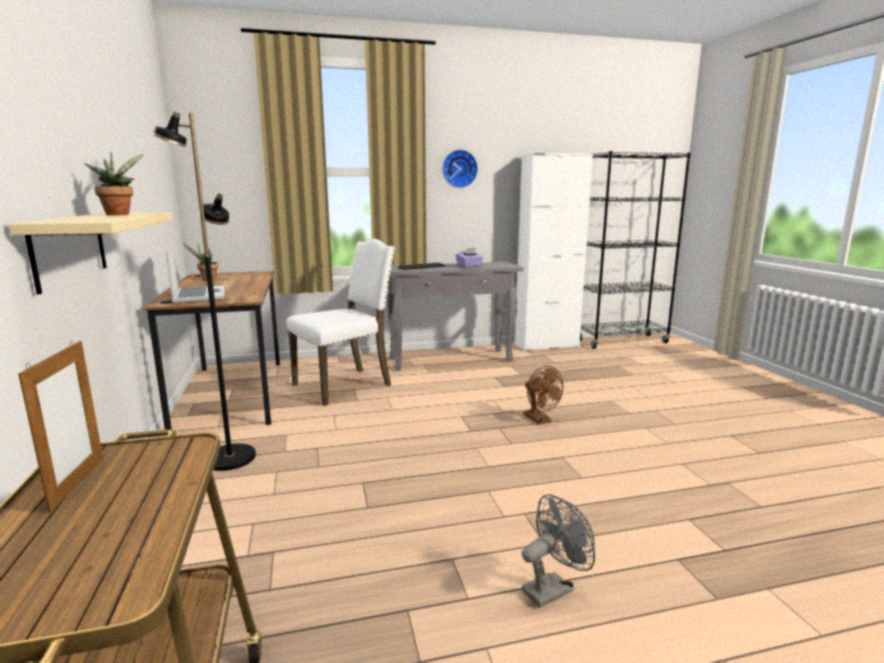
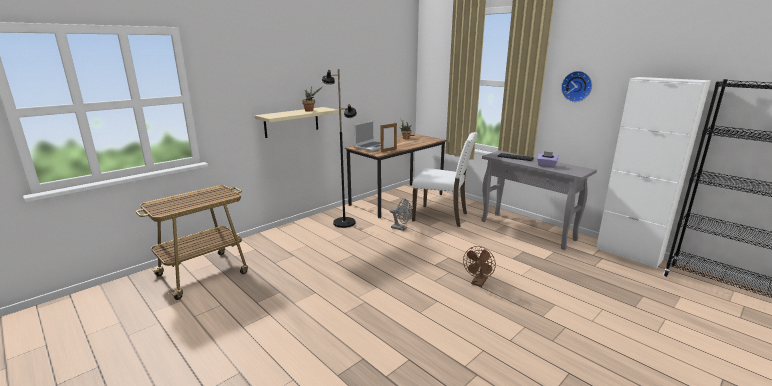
camera: 60 degrees right, 5 degrees up
(78, 483) = (205, 193): picture frame -> picture frame (388, 150)
(553, 588) = (313, 322): grey fan -> grey fan (401, 228)

